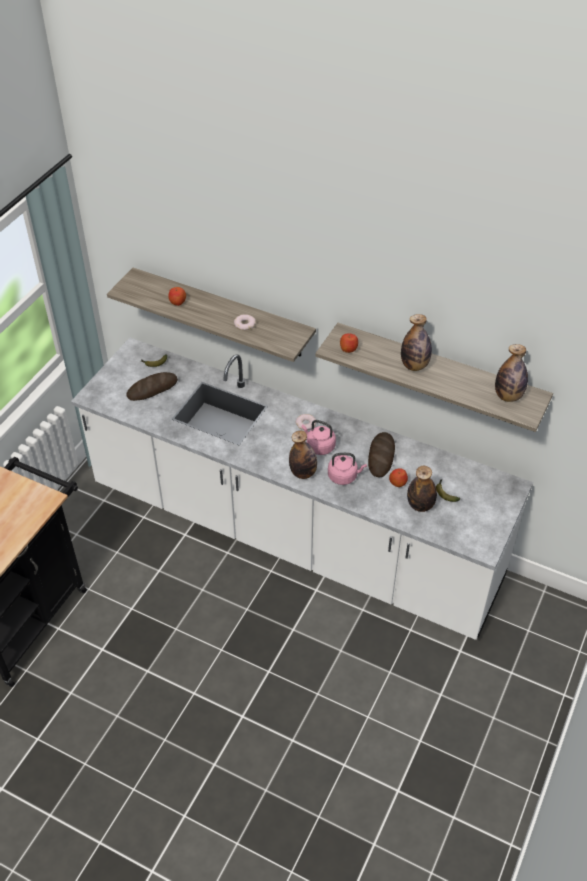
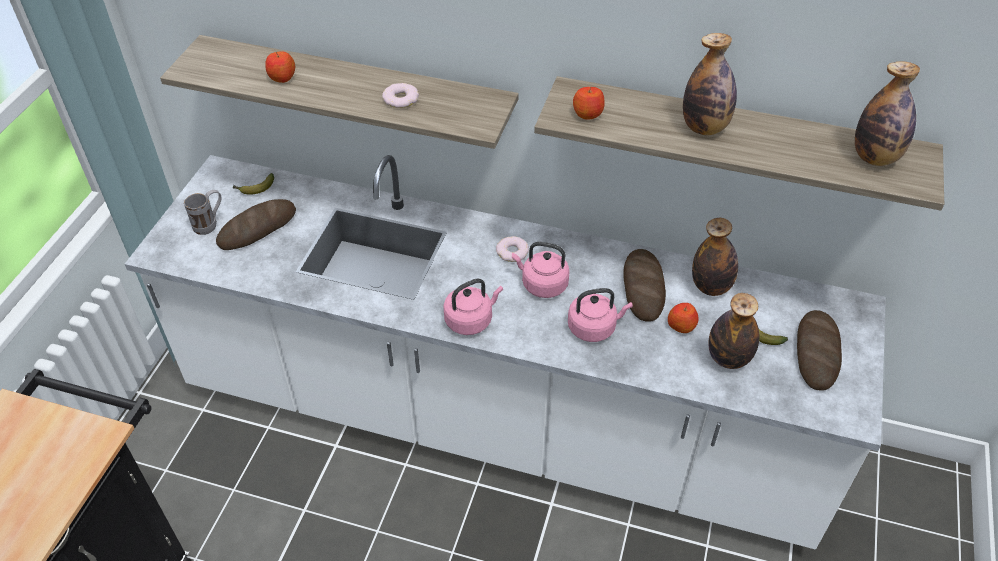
camera: 10 degrees left, 0 degrees up
(124, 383) = (210, 224): none -> grey mug
(270, 462) = (471, 320): none -> pink kettle
(303, 473) = (527, 330): bottle -> bottle (711, 287)
(476, 509) = (816, 353): none -> bread

